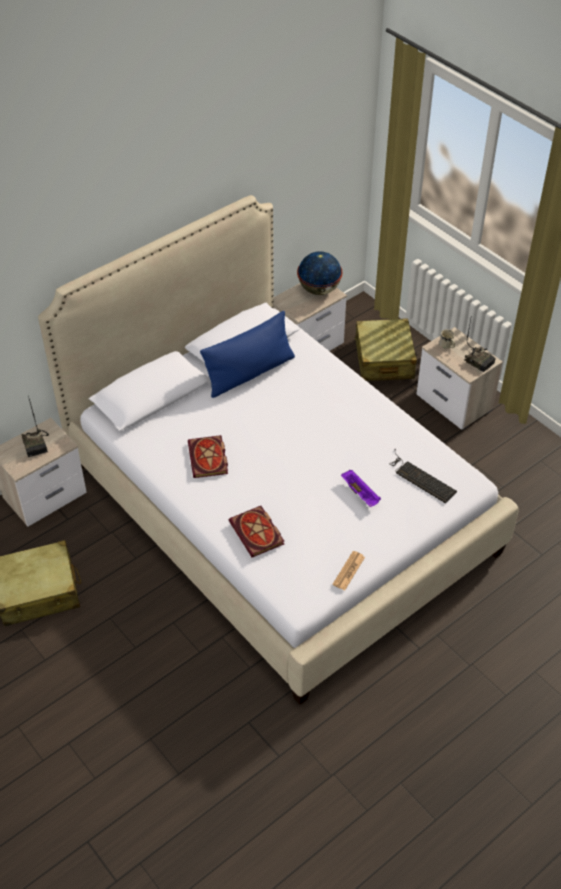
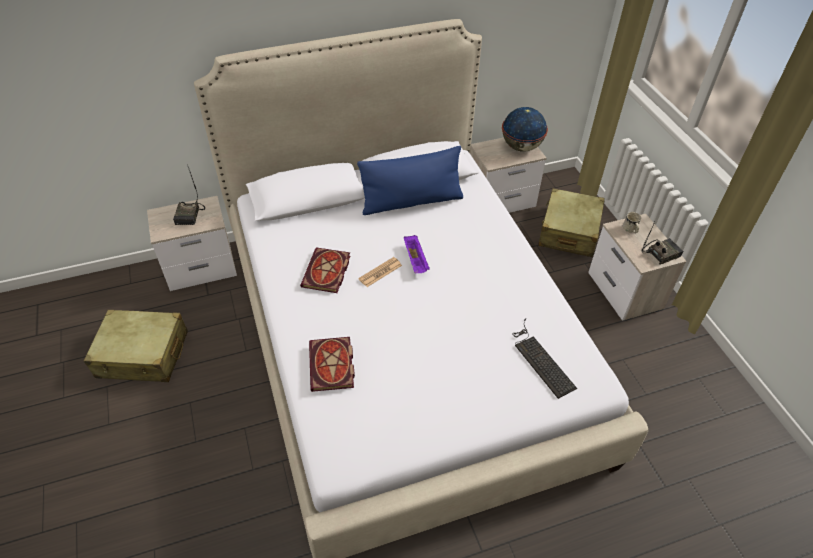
camera: 20 degrees right, 0 degrees up
(348, 571) = (410, 443): newspaper -> newspaper (380, 272)
(360, 494) = (465, 357): purple tray -> purple tray (416, 260)
(479, 360) = (660, 253): radio -> radio turned 90 degrees counterclockwise

